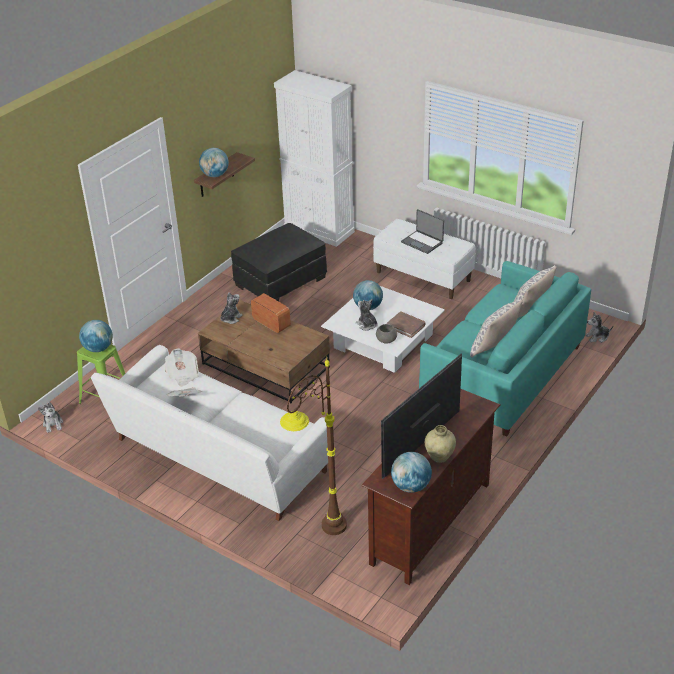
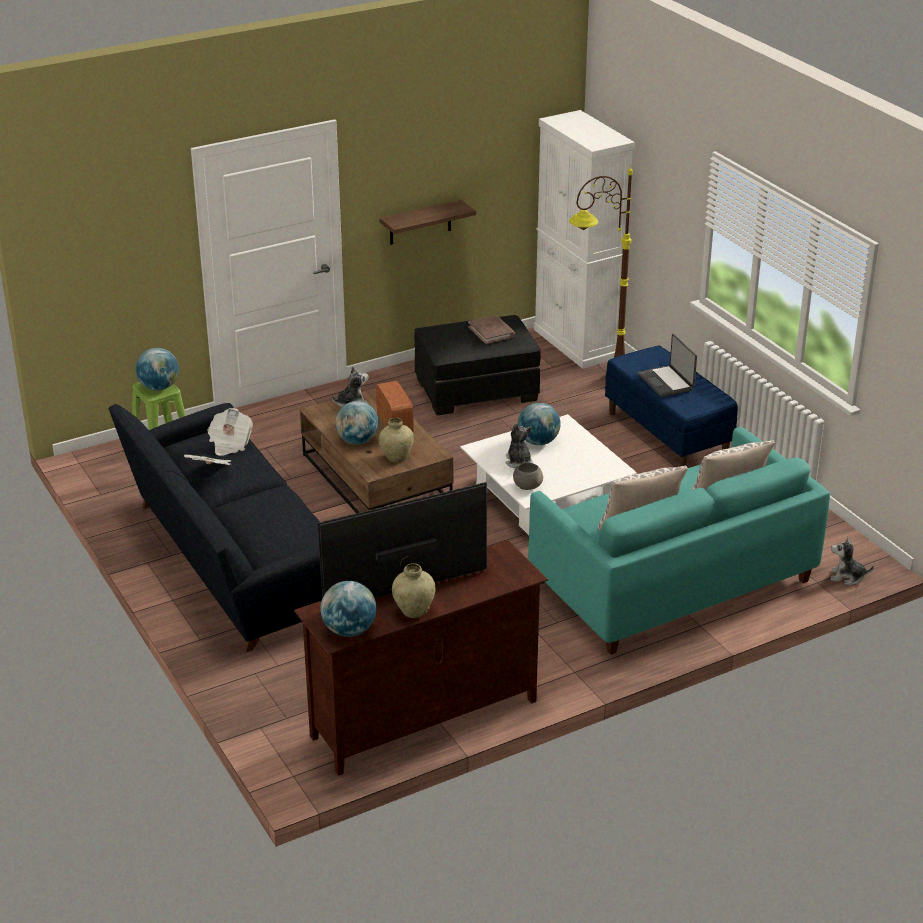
camera: 25 degrees right, 5 degrees down
(53, 424) = (86, 468): plush toy -> none
(215, 175) = (409, 218): globe -> globe (357, 441)
(216, 458) = (233, 562): white sofa -> black sofa
(292, 347) = (396, 457): none -> beige vase
(318, 537) = (276, 686): brown floor lamp -> brown floor lamp (596, 382)
(406, 326) = (567, 477): brown book -> brown book (491, 332)
(423, 276) = (668, 435): white bench -> blue bench

